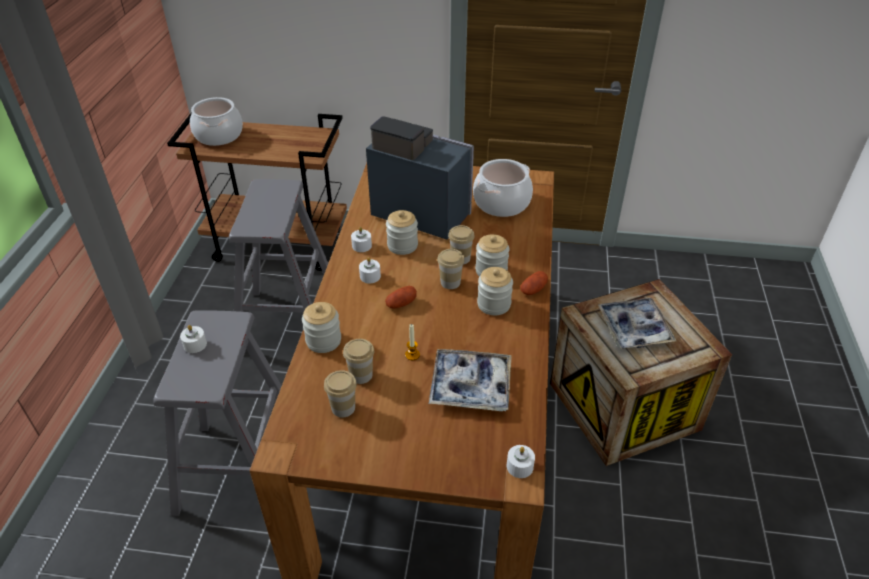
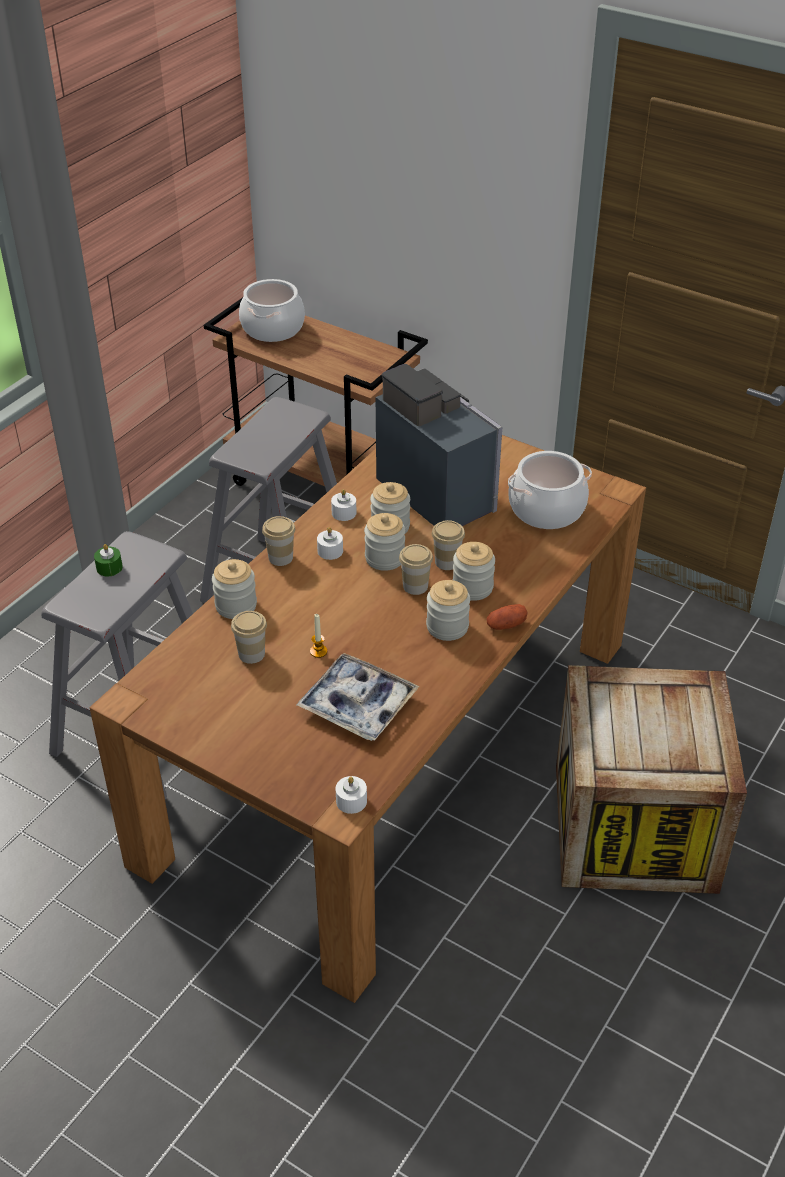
camera: 25 degrees right, 0 degrees up
(195, 344) = (109, 567): white candle -> green candle
(343, 408) = (213, 680): cup -> cup (280, 557)
(401, 303) = (344, 592): potato -> none
(414, 269) = (385, 558): none -> jar
(634, 328) = (642, 720): tray -> none

